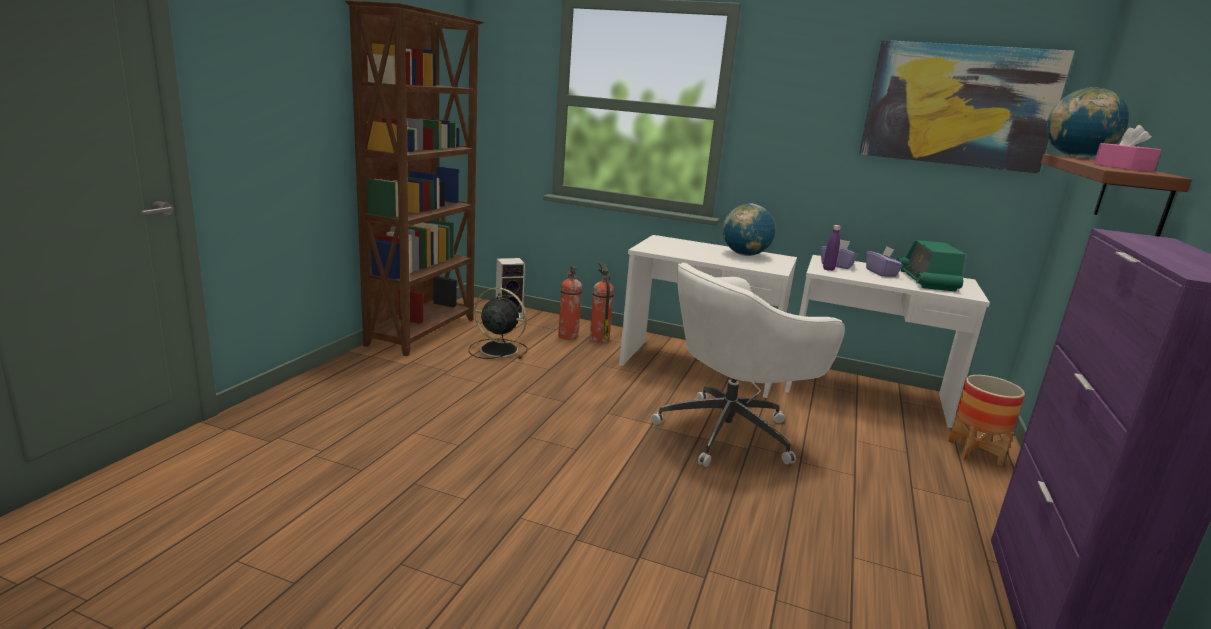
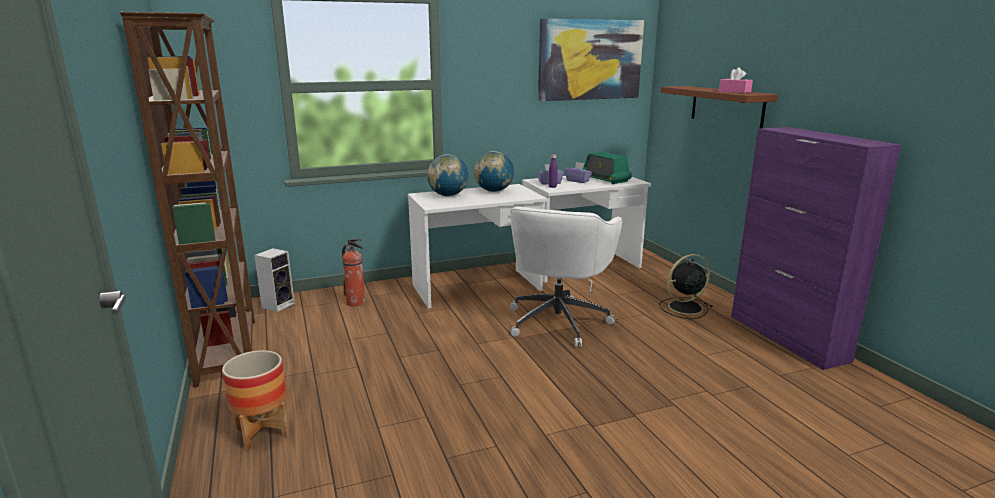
camera: 40 degrees left, 0 degrees up
(497, 349) = (321, 336): black fan -> black fan (684, 308)
(599, 338) = (381, 295): fire extinguisher -> none
(974, 453) = (667, 276): planter -> planter (262, 432)
(1076, 157) = (681, 87): globe -> globe (448, 195)

